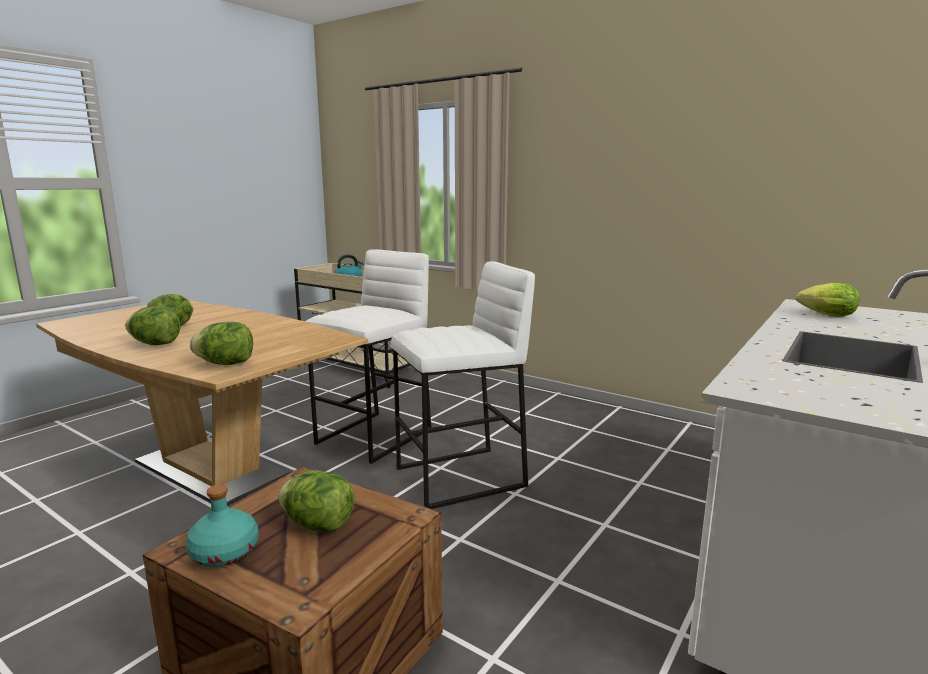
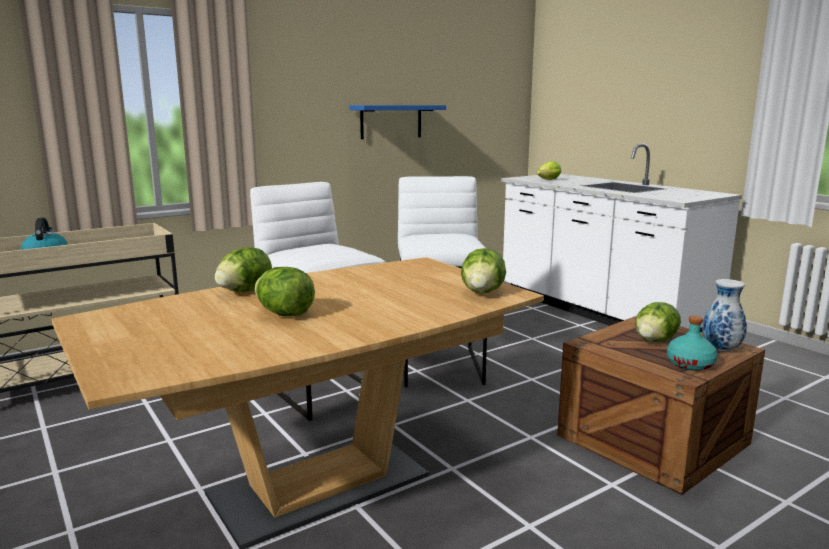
camera: 70 degrees left, 0 degrees up
(155, 344) = (370, 318): lettuce -> lettuce (245, 291)
(291, 583) = (720, 349): none -> vase
(681, 202) = (391, 121): none -> blue shelf

